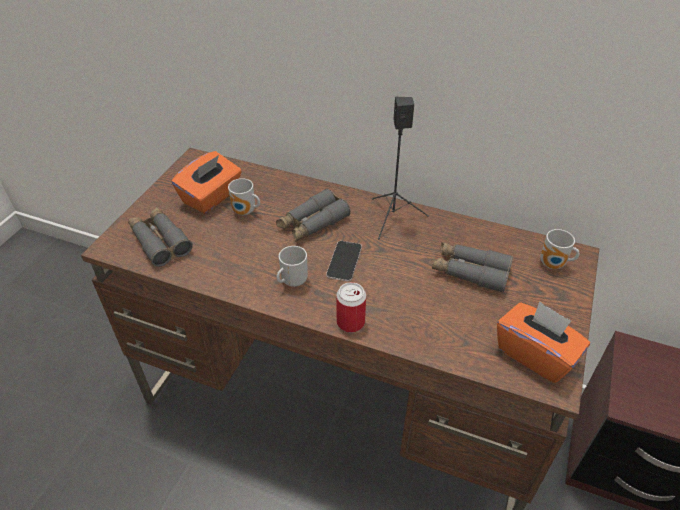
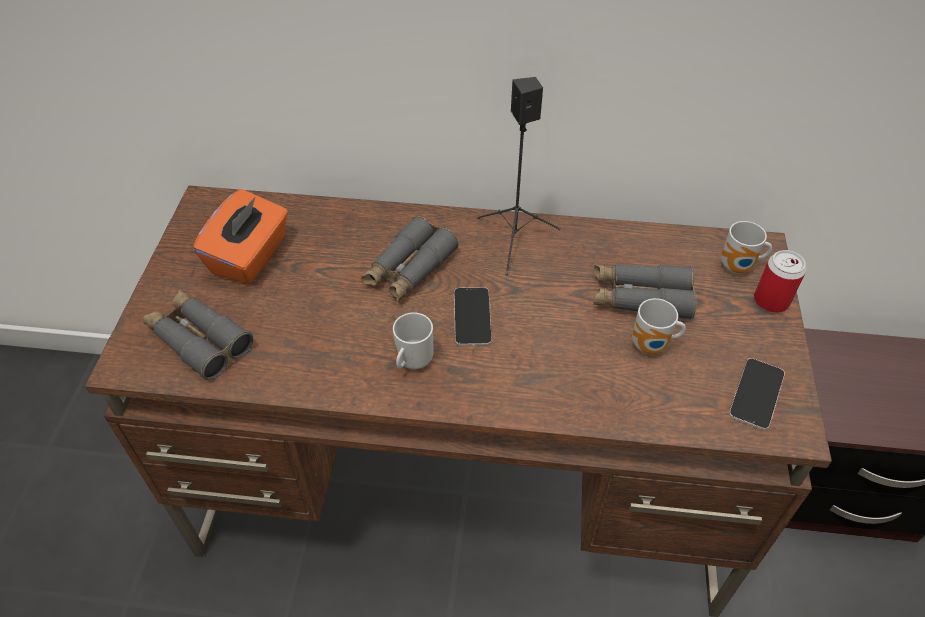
camera: 15 degrees left, 5 degrees up
(245, 212) = (308, 271): mug -> mug (651, 347)
(350, 322) = (511, 403): can -> can (771, 301)
(535, 354) = (756, 394): orange tissue box -> phone

